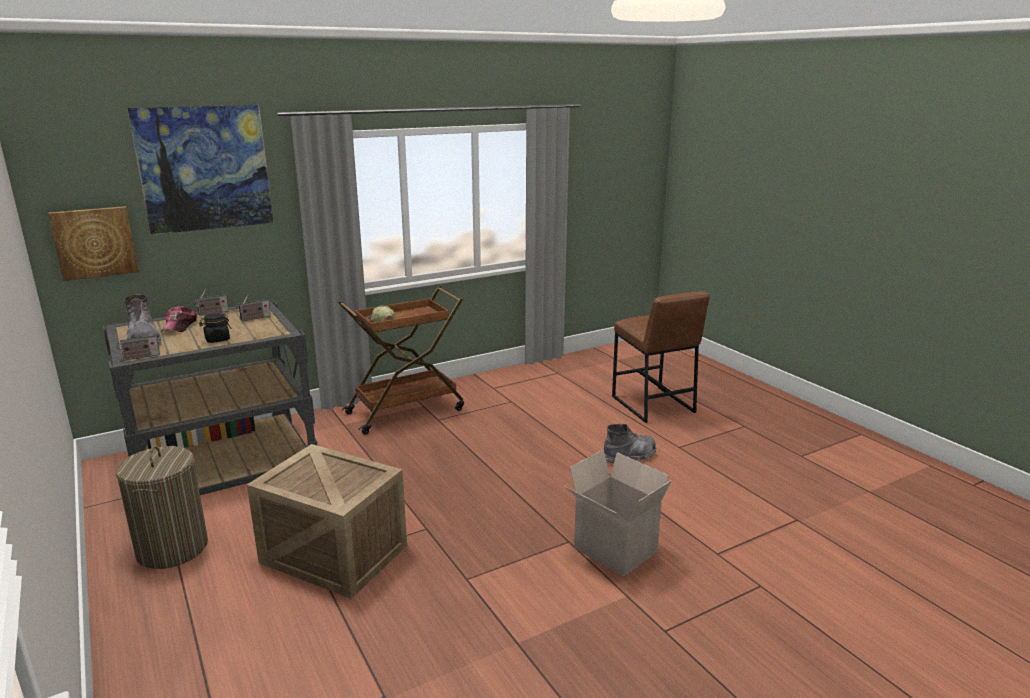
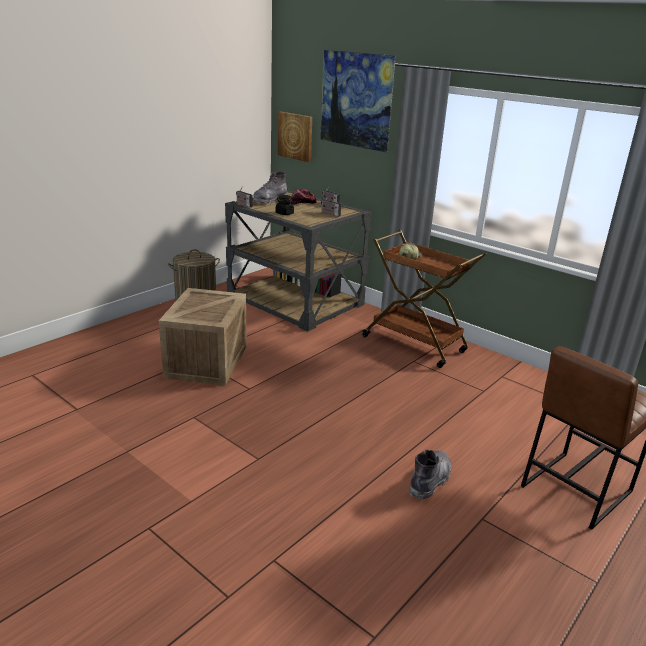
camera: 70 degrees right, 5 degrees up
(612, 550) = (253, 486): cardboard box -> none
(629, 457) = (429, 481): grey boot -> grey boot turned 105 degrees counterclockwise

